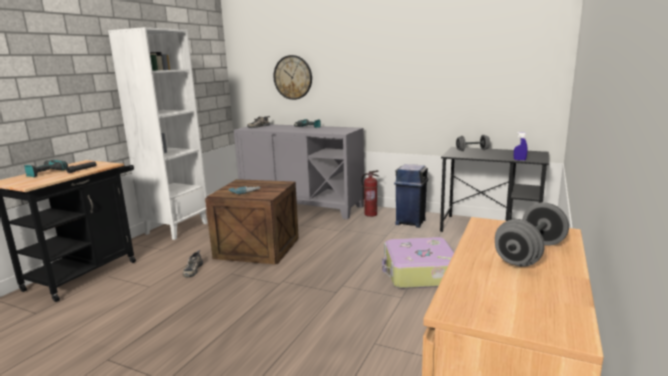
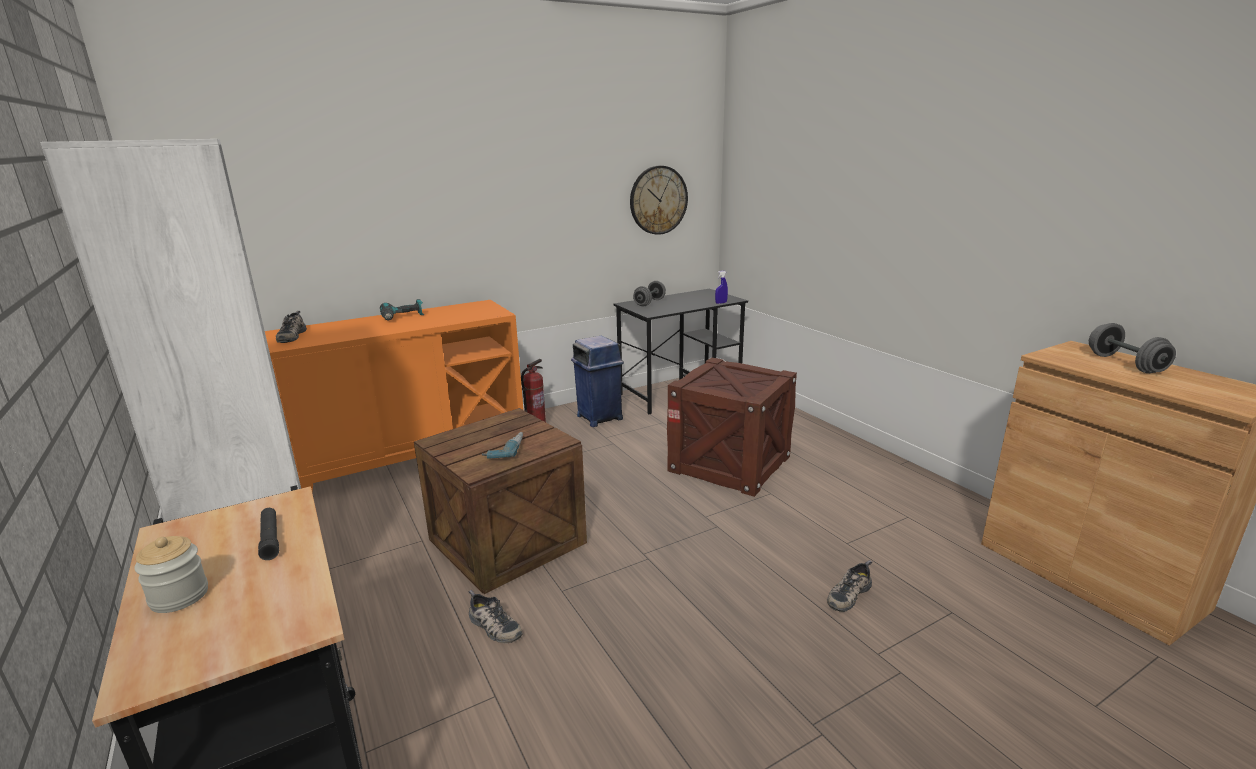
camera: 55 degrees left, 5 degrees up
(44, 172) = (179, 596): power drill -> jar
(293, 77) = (335, 228): wall clock -> wall clock (658, 200)
(302, 205) = (412, 457): grey cabinet -> orange cabinet
(310, 358) = (848, 594): none -> shoe
(419, 273) = (729, 463): suitcase -> crate

